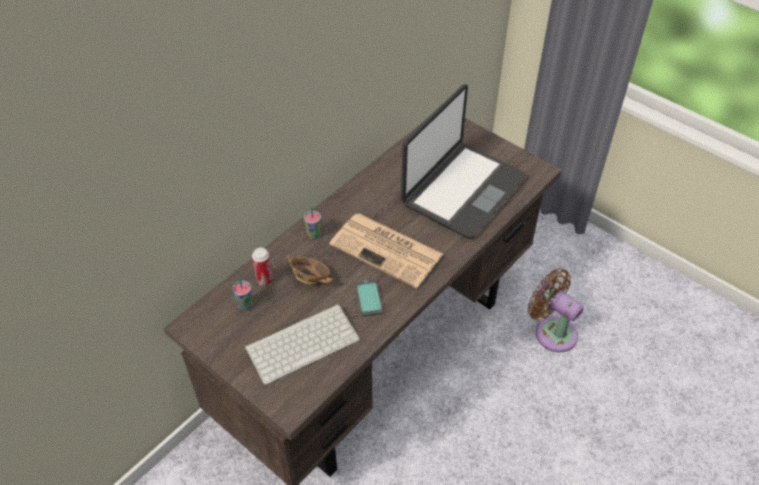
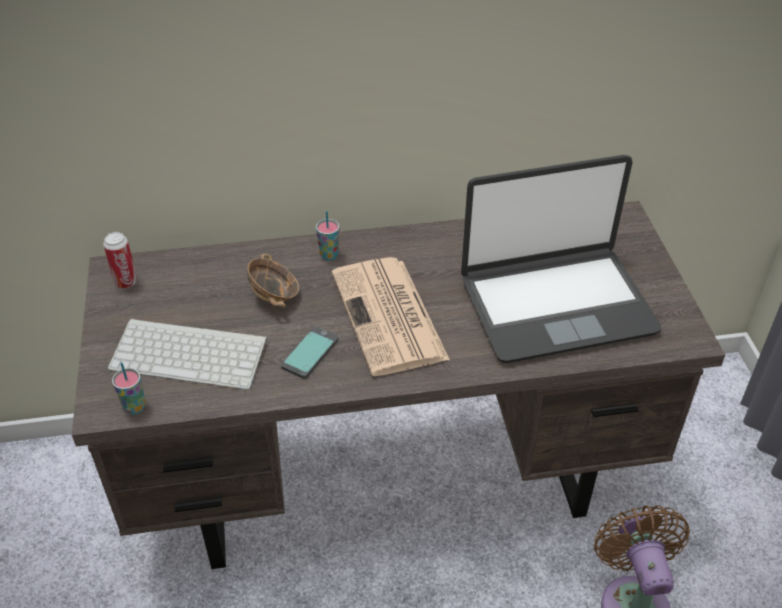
camera: 40 degrees right, 5 degrees down
(245, 305) = (182, 282): cup -> cup (134, 407)
(264, 279) = (229, 269): can -> can (126, 282)

